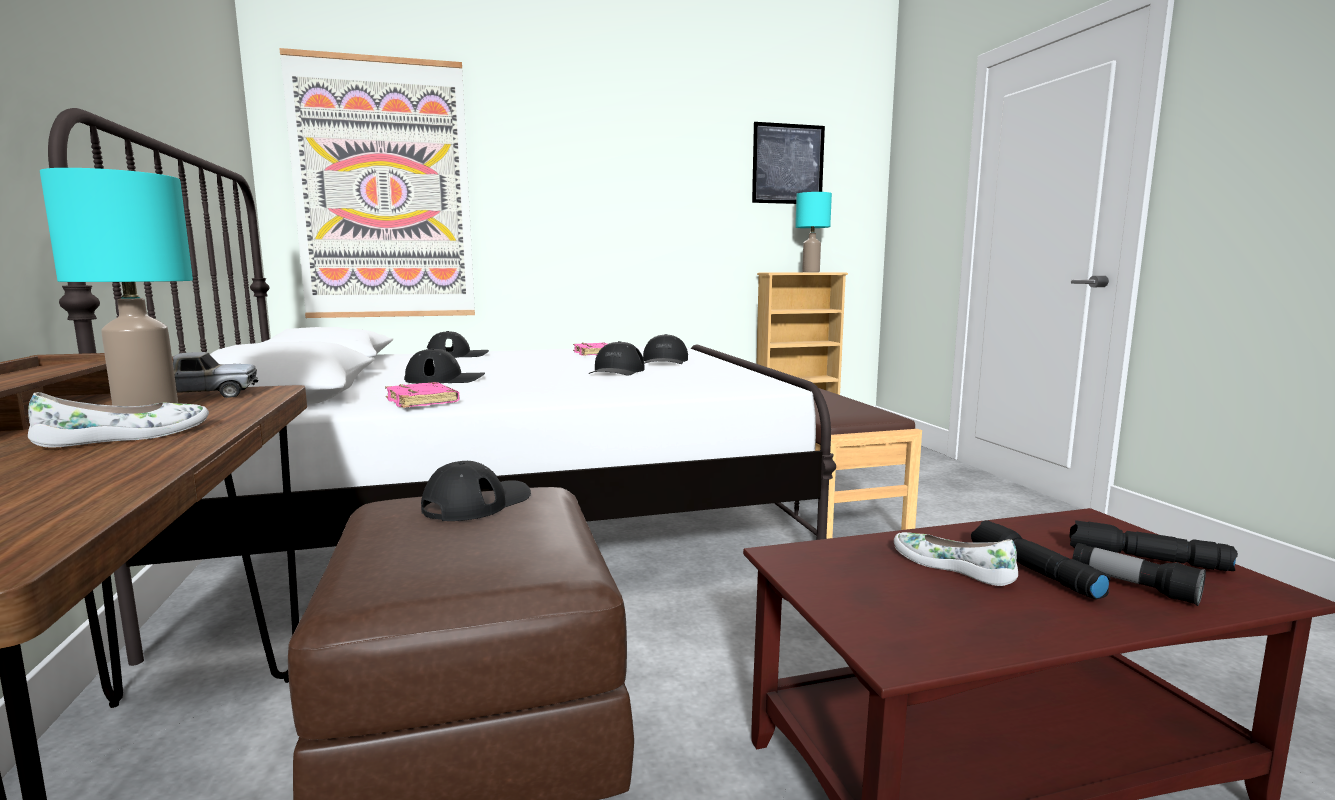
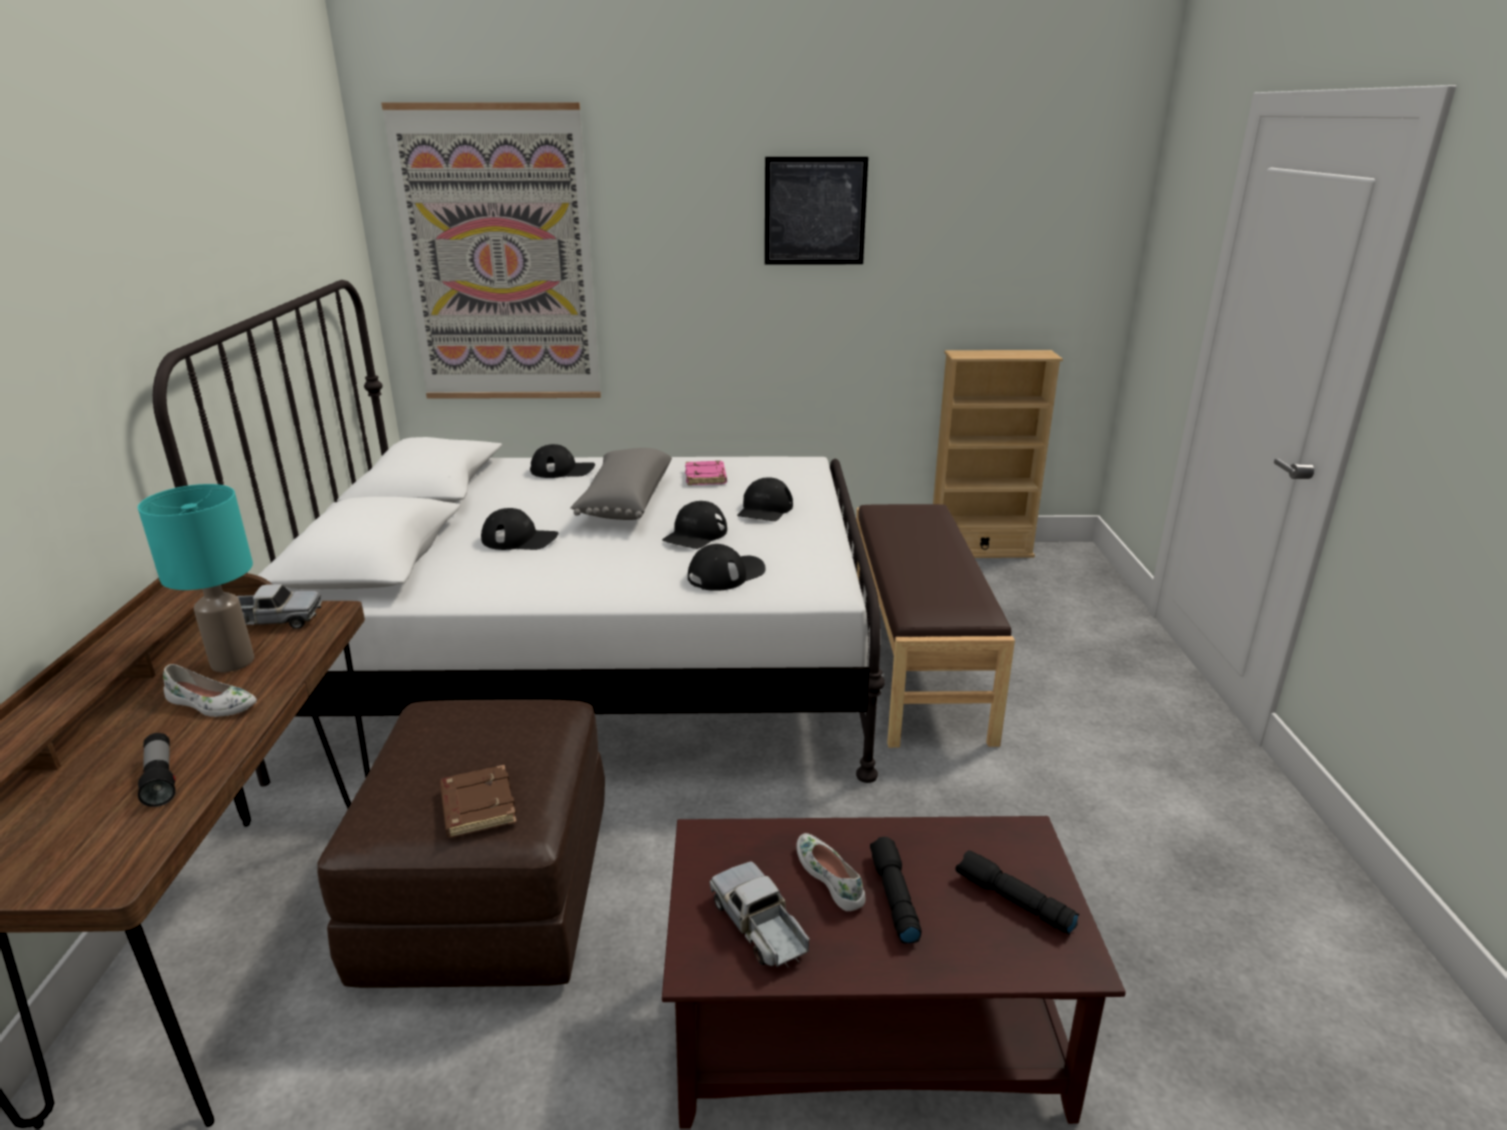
camera: 15 degrees right, 15 degrees up
(126, 437) = (211, 705): white shoe -> white shoe turned 45 degrees clockwise
(423, 401) = (477, 592): pink book -> none
(477, 503) = (494, 722): black cap -> black cap (726, 574)
(501, 560) = (477, 807): none -> brown book
(532, 363) = (624, 502): none -> grey pillow
(788, 164) = (998, 207): picture -> picture (815, 211)
(810, 272) = (1013, 353): turquoise table lamp -> none
(926, 611) = (760, 926): none -> toy truck
(1133, 586) = (961, 933): flashlight -> flashlight (161, 779)

